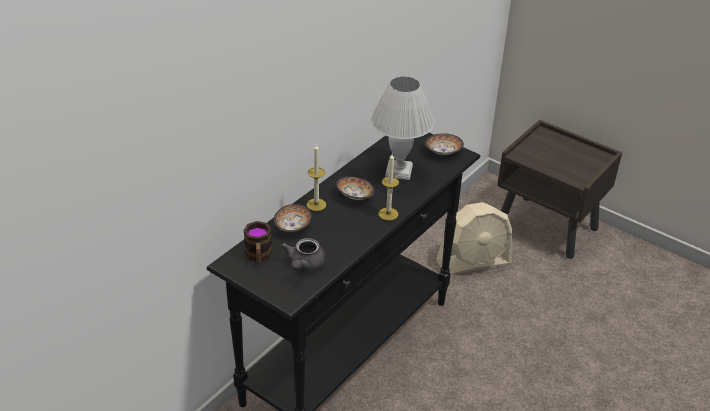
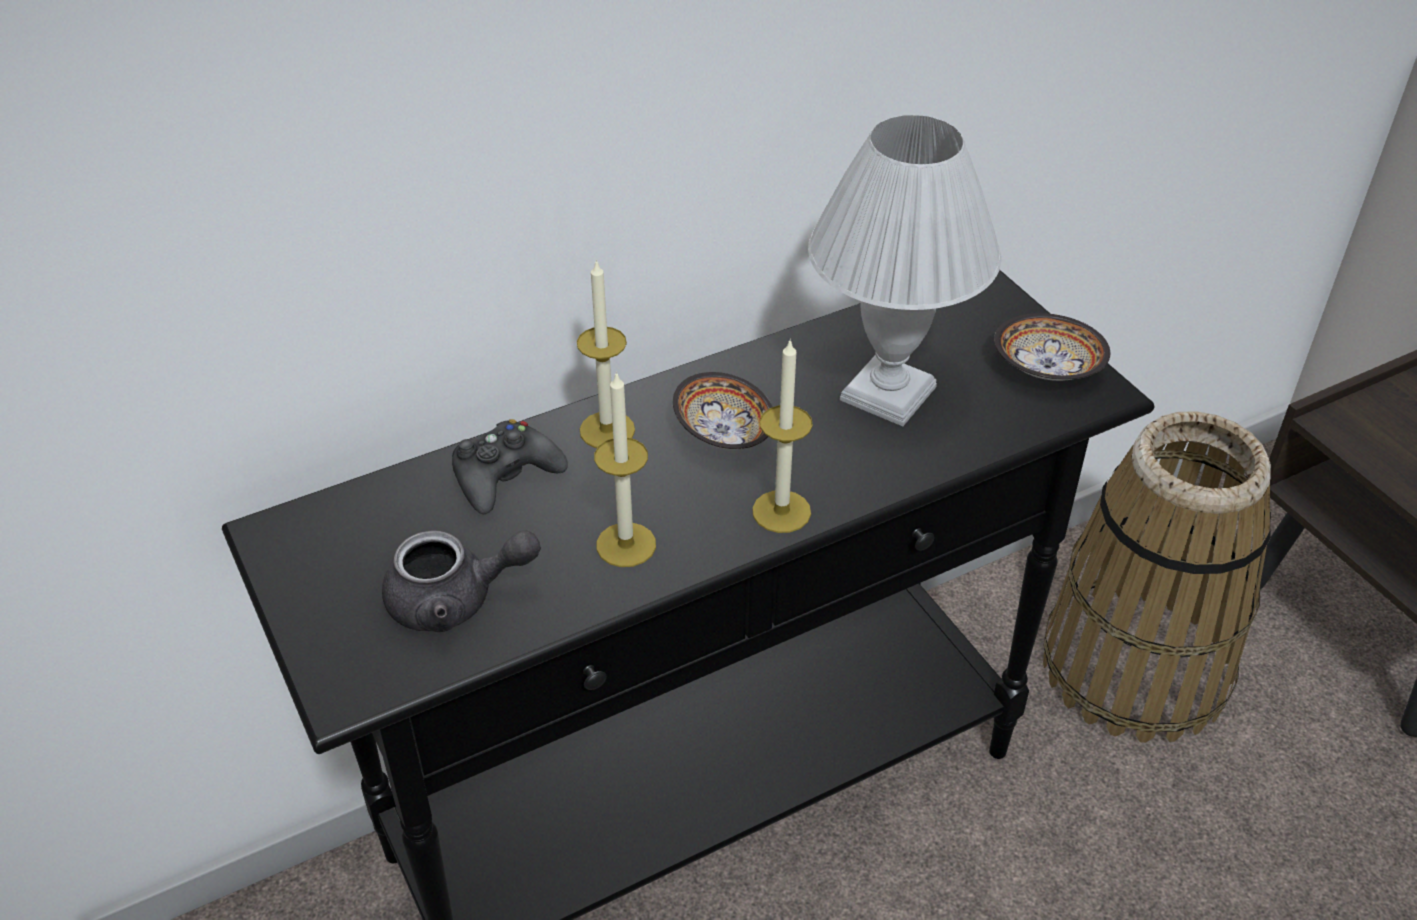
camera: 25 degrees right, 5 degrees up
(258, 257) = (360, 537): mug -> none
(293, 227) = (505, 476): bowl -> black game controller
(304, 265) = (456, 600): grey teapot -> grey teapot turned 135 degrees counterclockwise
(346, 236) = (626, 545): none -> candle
(474, 262) = (1136, 667): beige fan -> basket

